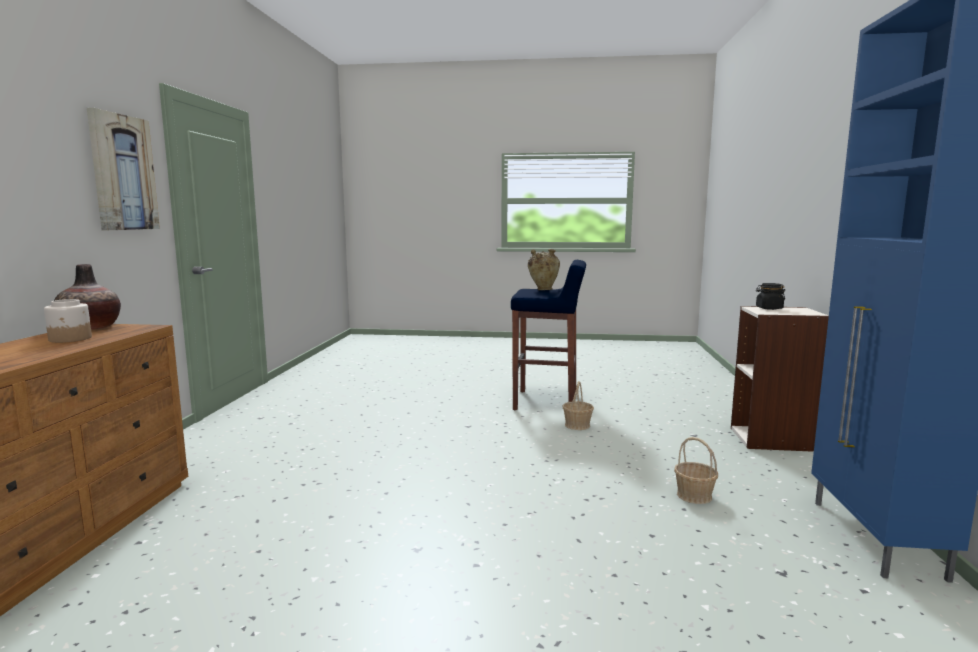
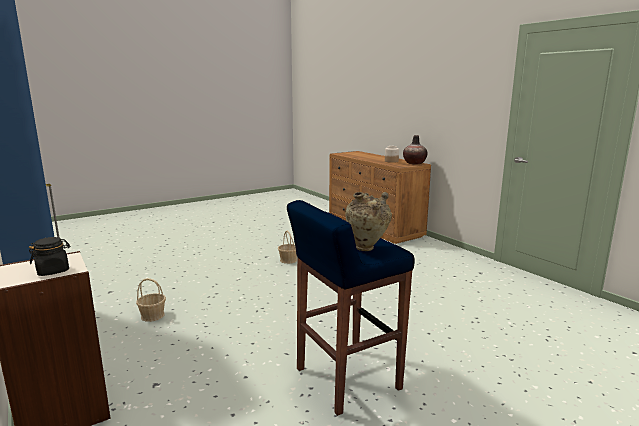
camera: 140 degrees right, 5 degrees up
(123, 173) = (474, 91): picture -> none
(577, 425) = (276, 352): basket -> basket (288, 260)

